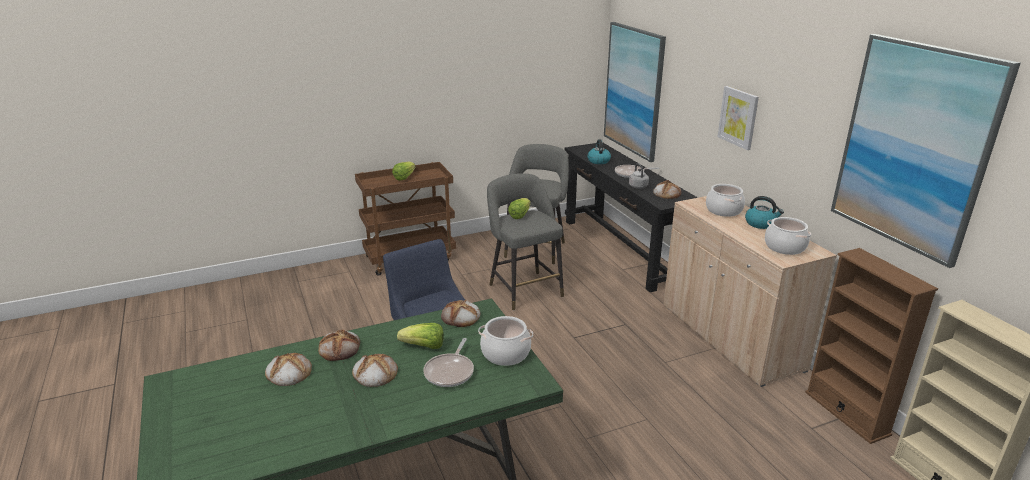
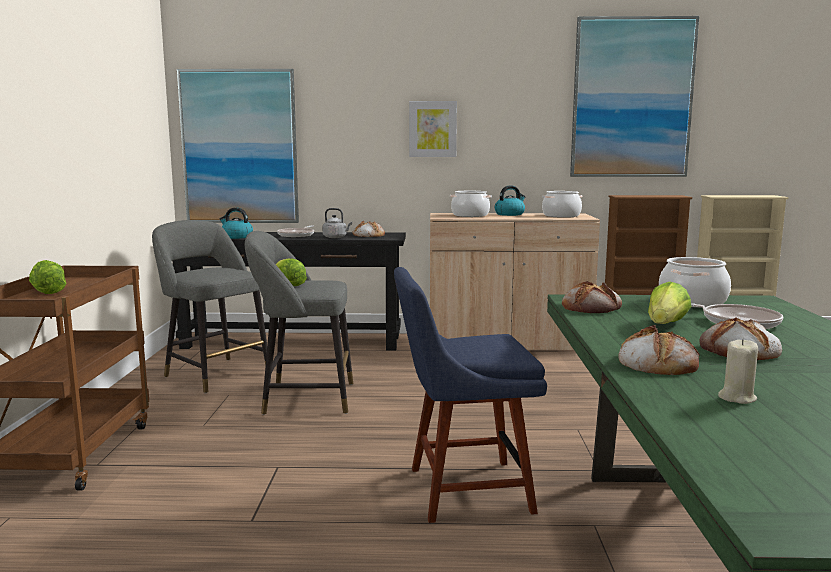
camera: 65 degrees left, 15 degrees down
(288, 373) = (736, 397): bread -> beige candle

